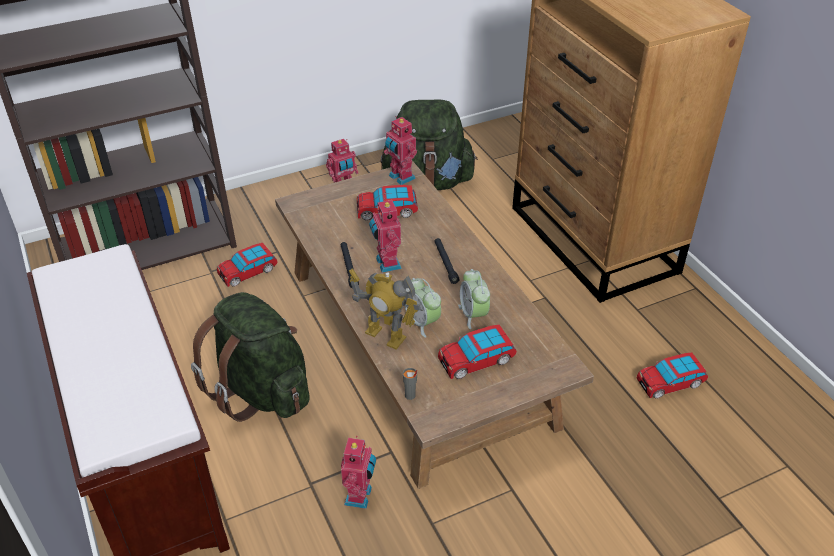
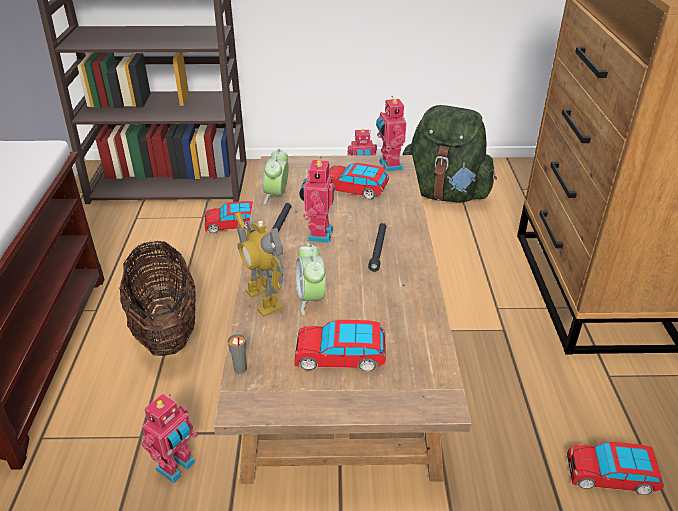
camera: 25 degrees right, 5 degrees down
(261, 391) = (166, 328): green backpack -> basket
(473, 315) = (371, 308): alarm clock -> alarm clock (277, 196)

